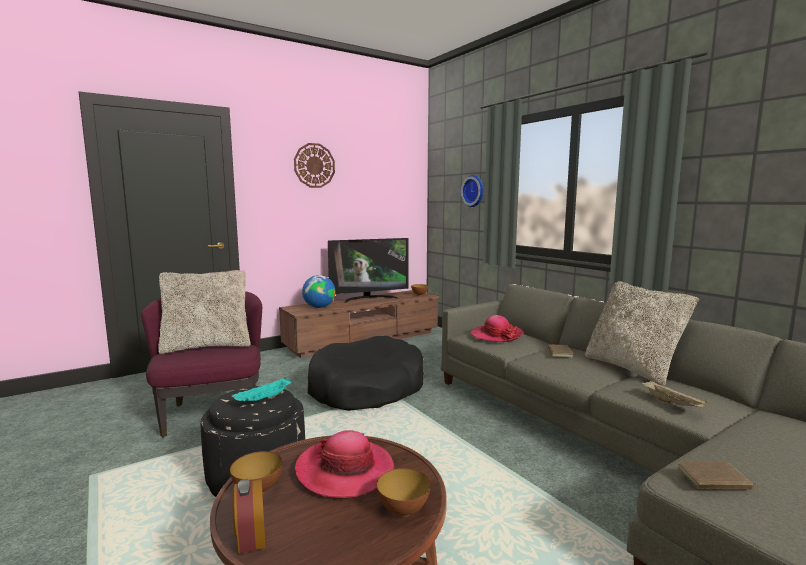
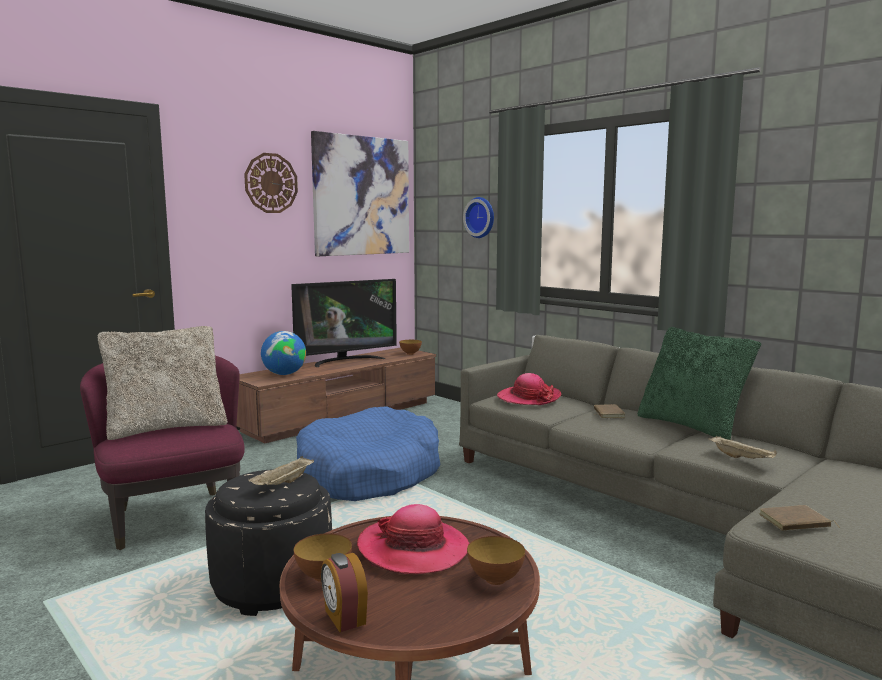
camera: 10 degrees left, 0 degrees up
(263, 400) = (283, 484): turquoise tray -> beige tray
(366, 388) = (368, 474): black dog bed -> blue dog bed
(385, 175) = (362, 196): none -> picture
(633, 367) = (692, 424): beige pillow -> green pillow

